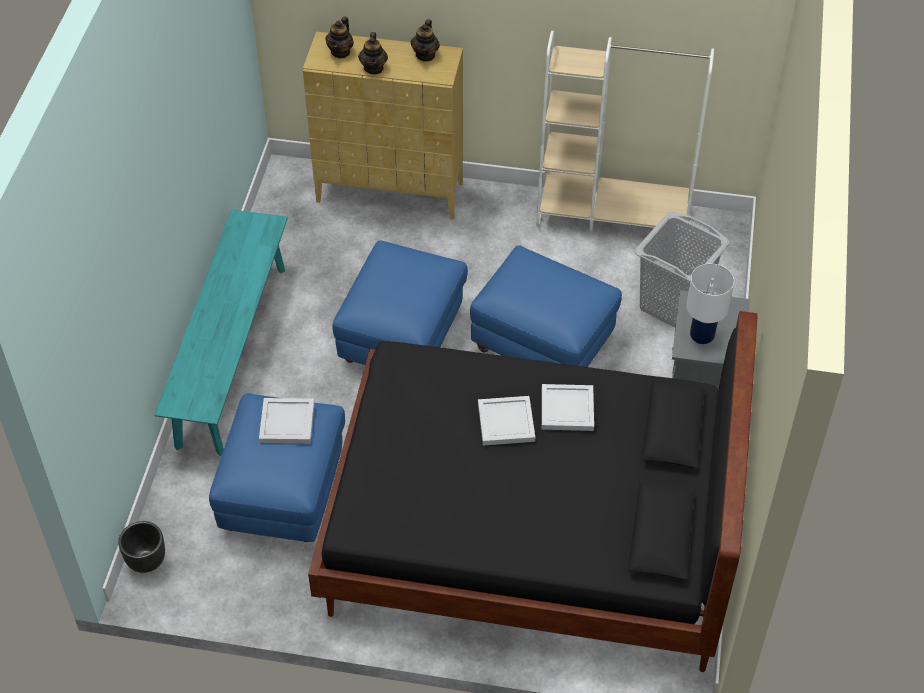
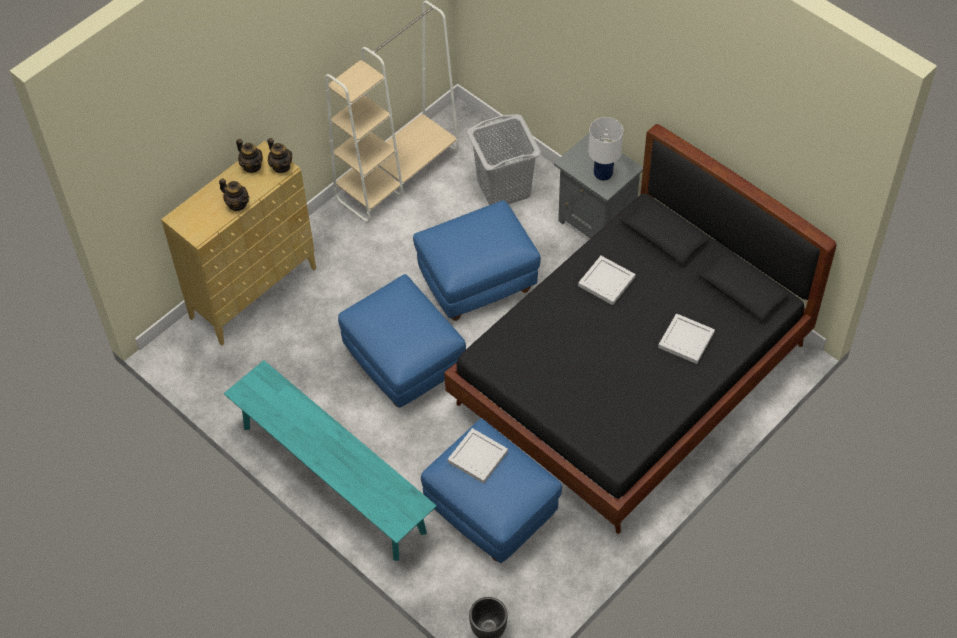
camera: 55 degrees left, 5 degrees up
(340, 52) = (200, 215): teapot -> teapot (281, 166)
(505, 423) = (593, 322): white tray -> white tray (686, 341)

